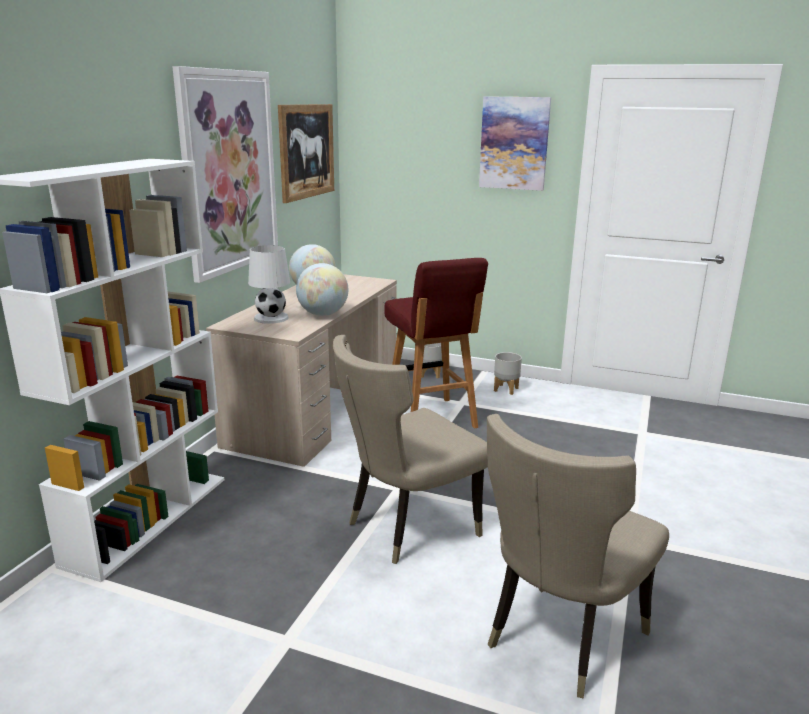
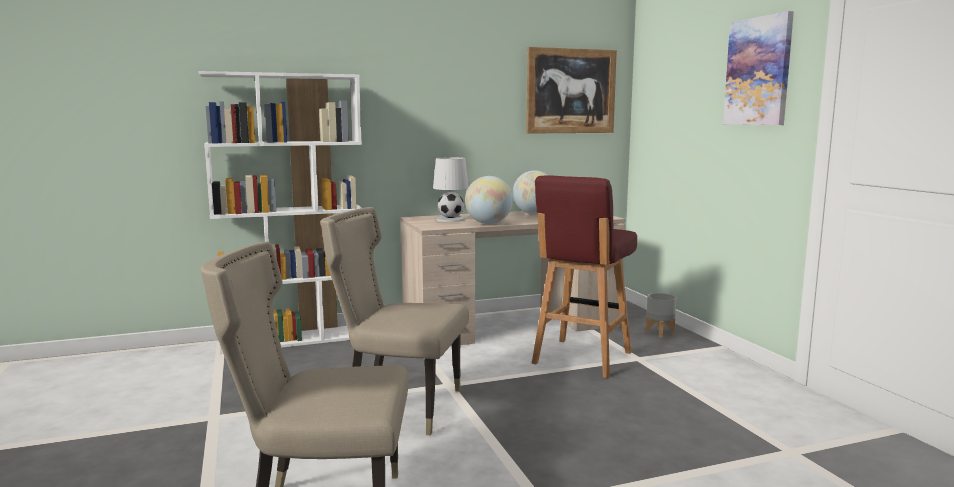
camera: 50 degrees right, 10 degrees down
(229, 172) = (451, 98): picture -> none
(506, 389) = (711, 365): grey planter -> none

